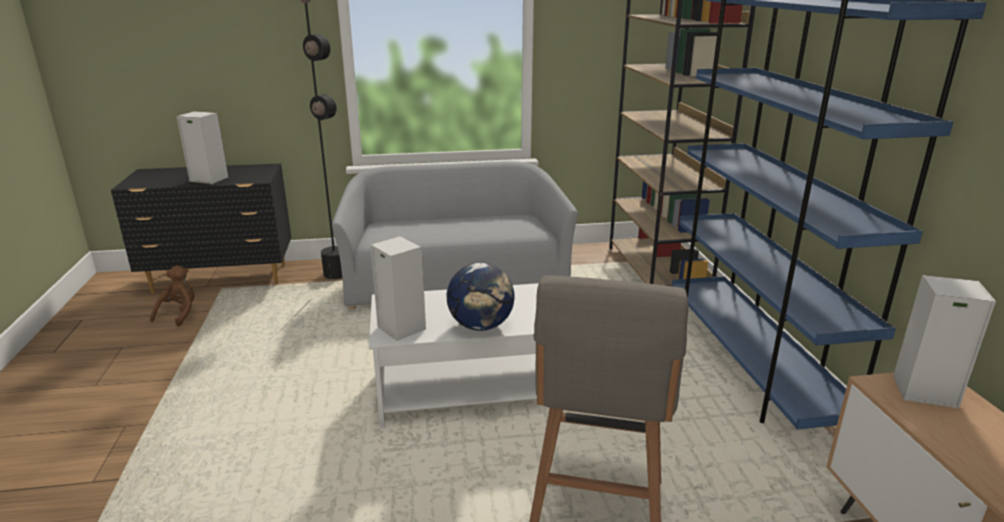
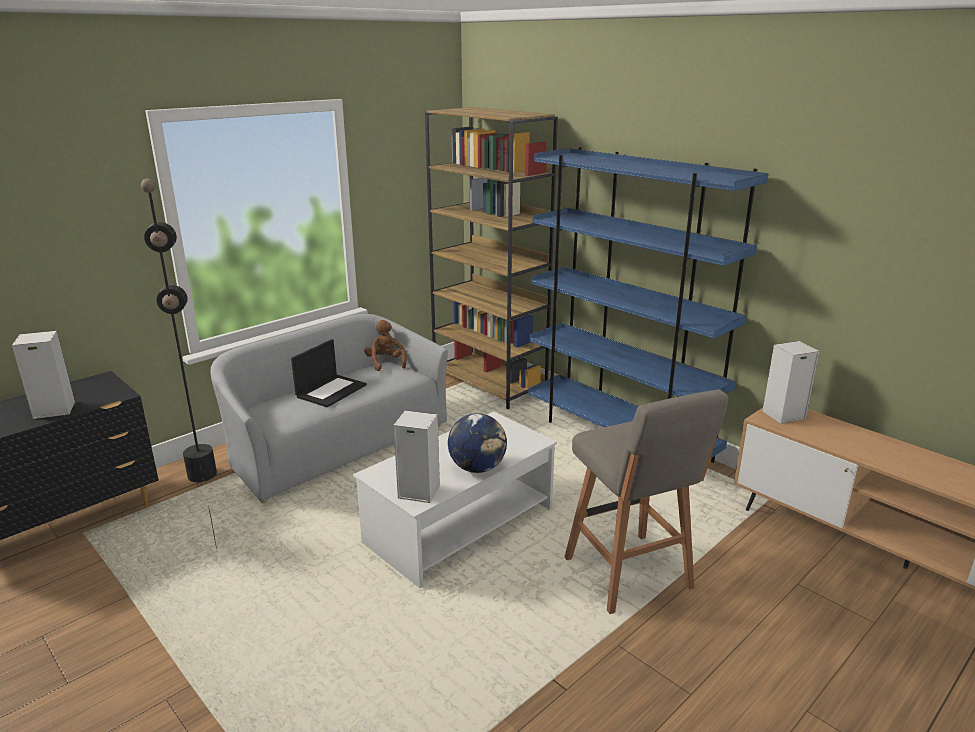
camera: 35 degrees left, 0 degrees up
(179, 314) = (67, 577): brown plush toy -> brown plush toy (385, 363)
(452, 225) = (331, 390): none -> laptop

